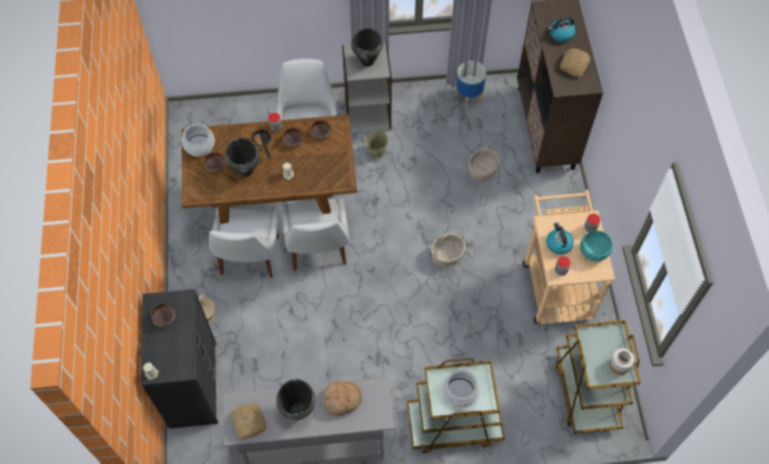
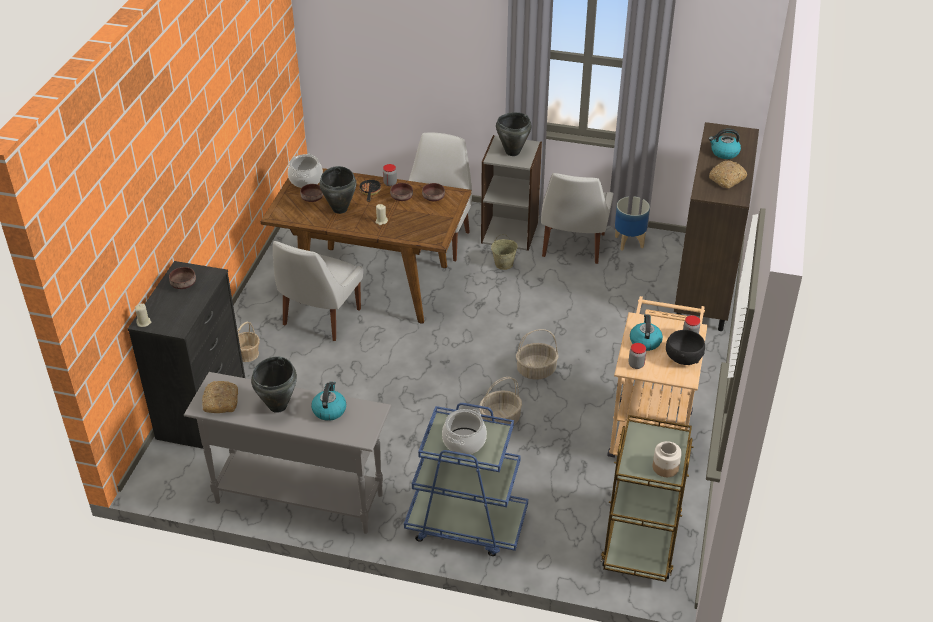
camera: 20 degrees right, 20 degrees down
(317, 249) = (396, 330): white chair -> white chair (573, 247)
(342, 400) = (329, 410): bread -> kettle
(453, 424) = (466, 524): brown cart -> blue cart
(482, 170) = (613, 307): basket -> basket (500, 419)
(593, 252) = (683, 358): turquoise bowl -> black bowl

